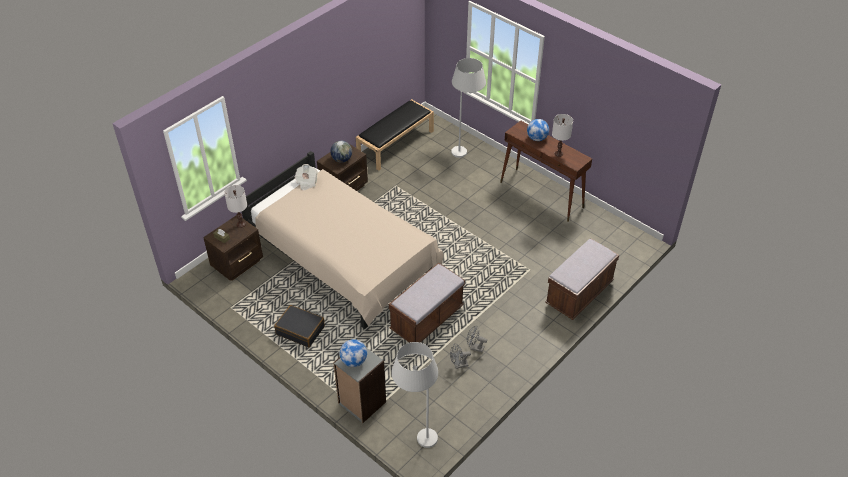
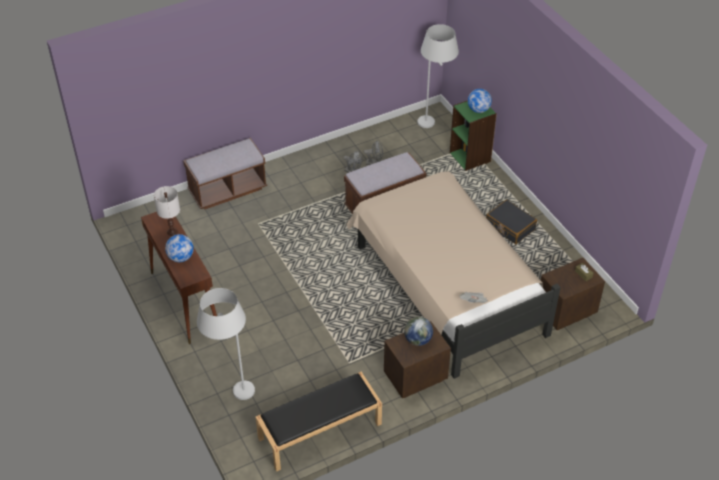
camera: 160 degrees left, 0 degrees up
(240, 224) = (560, 285): white table lamp -> none
(361, 403) = (470, 157): grey bookcase -> green bookcase

